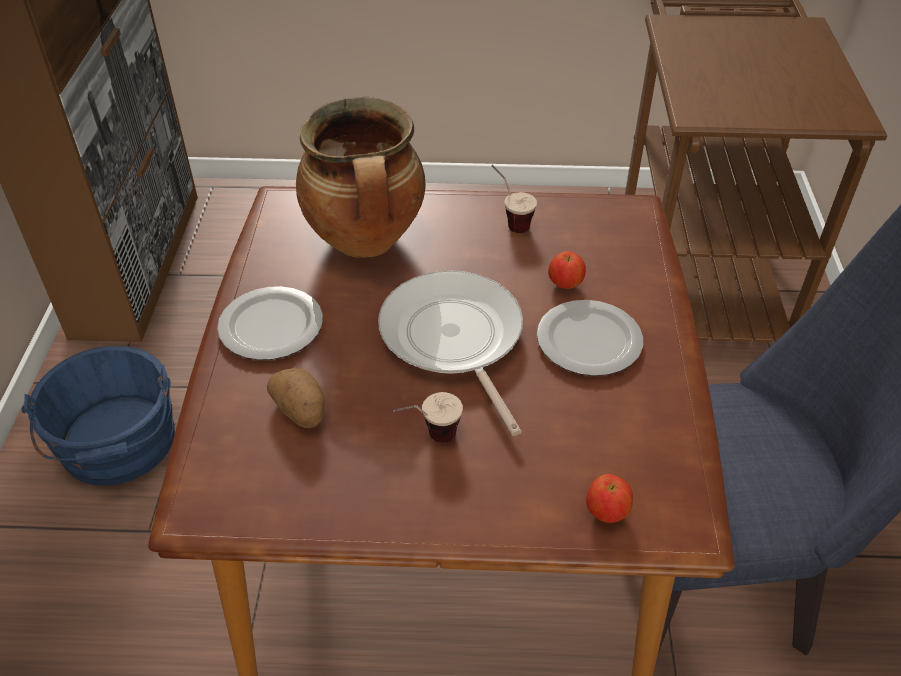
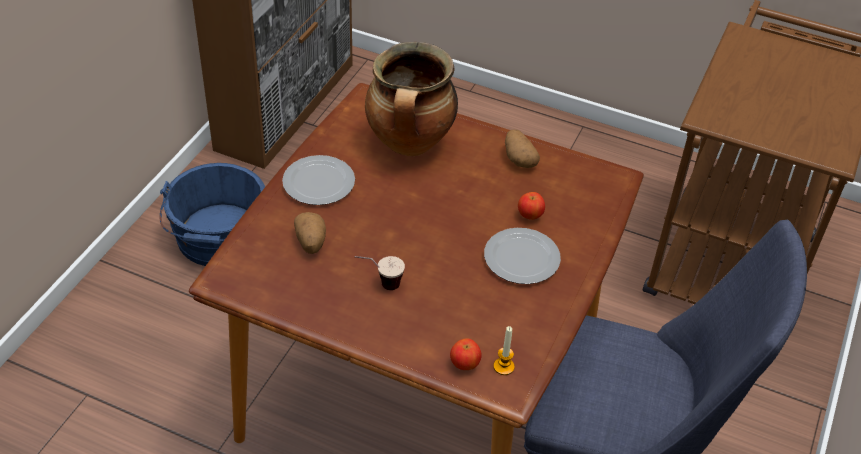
camera: 20 degrees right, 0 degrees up
(453, 339) = (431, 228): frying pan -> none
(509, 221) = (518, 159): cup -> potato
(658, 496) = (503, 367): none -> candle

